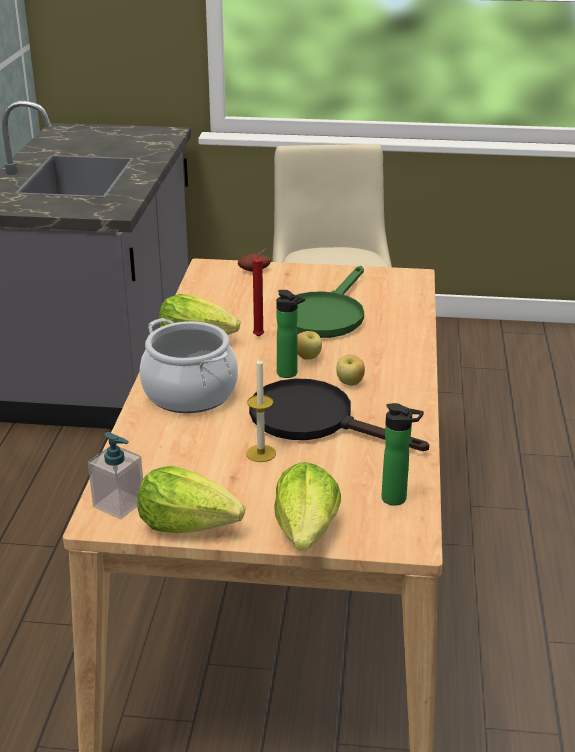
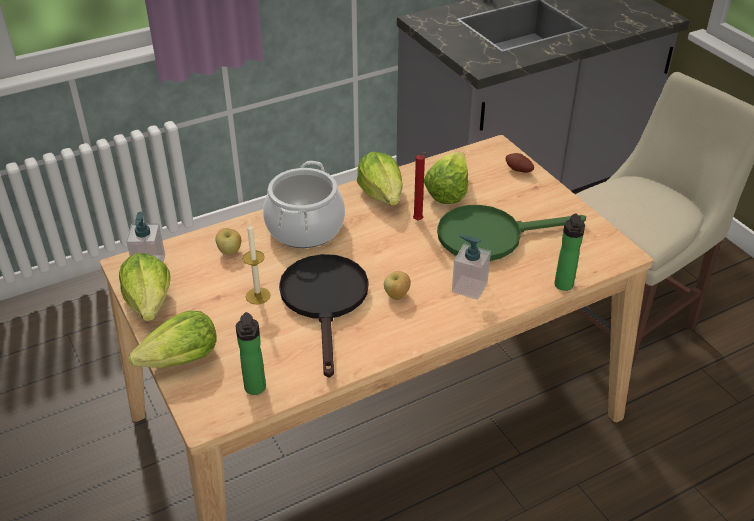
camera: 55 degrees right, 10 degrees up
(237, 309) = (447, 191): none -> lettuce
(289, 374) = (378, 260): bottle -> bottle (563, 287)
(308, 357) = (413, 258): apple -> apple (230, 251)
(379, 348) = (469, 287): none -> soap dispenser

